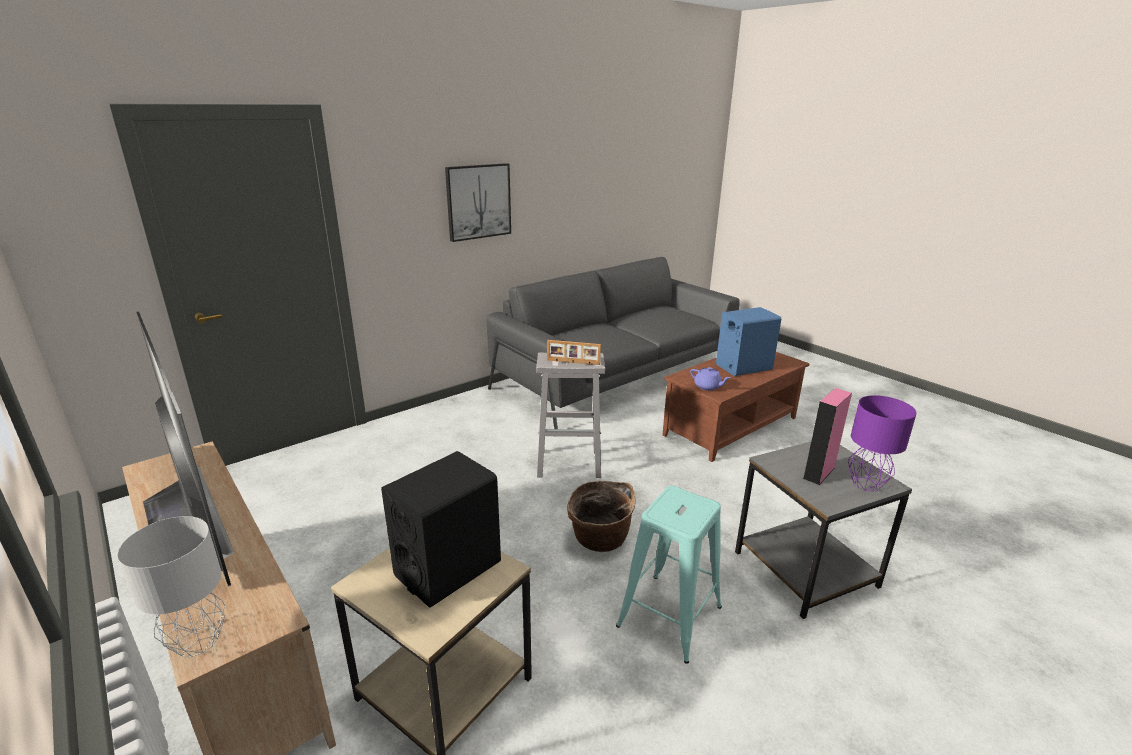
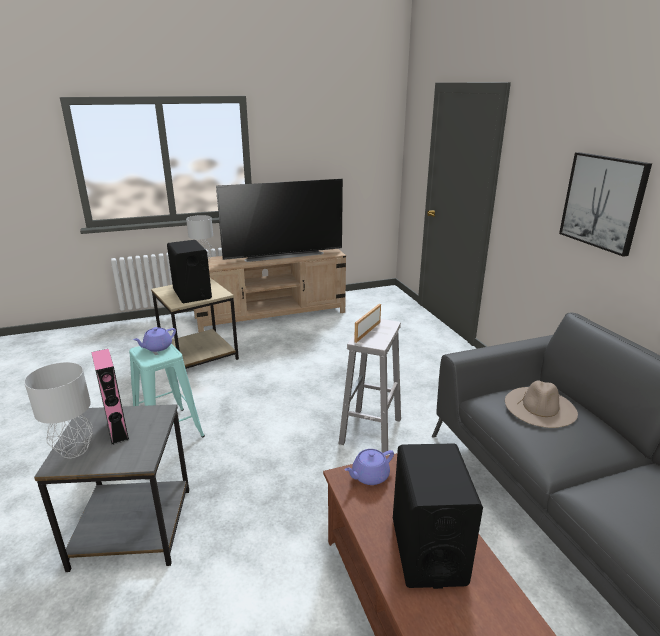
camera: 110 degrees right, 0 degrees up
(588, 336) = (540, 406): none -> beige hat
(599, 540) = (258, 422): basket -> none
(671, 511) = (157, 347): none -> purple teapot
(743, 367) = (428, 550): blue speaker -> black speaker
(865, 484) = (75, 449): purple table lamp -> grey table lamp

